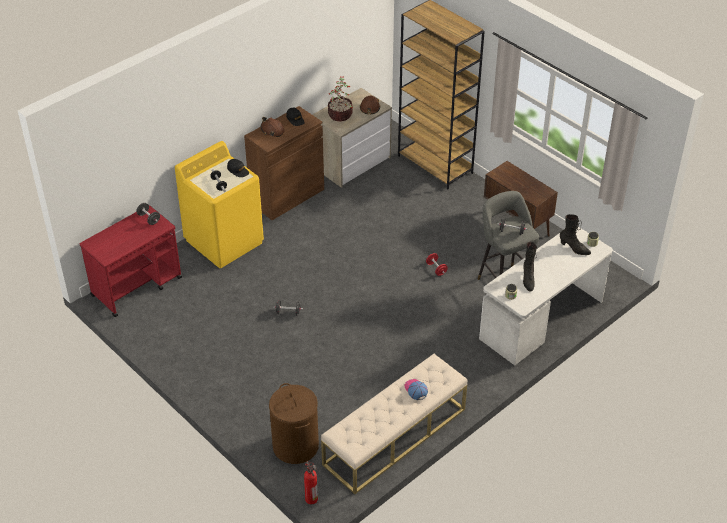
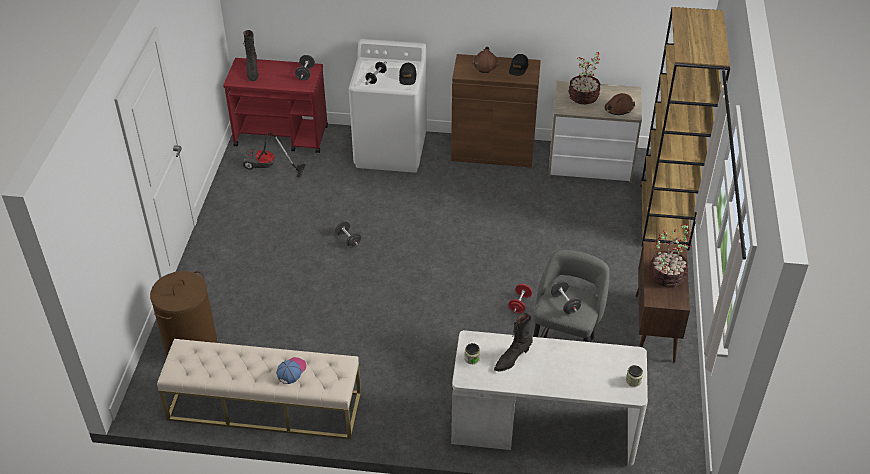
camera: 50 degrees right, 0 degrees up
(162, 312) = (267, 167): none -> vacuum cleaner
(224, 241) = (391, 150): yellow washing machine -> white washing machine
(311, 498) = (136, 392): fire extinguisher -> none
(523, 183) = (667, 275): none -> potted plant
(574, 248) = (605, 370): black boot -> black boot (252, 72)

